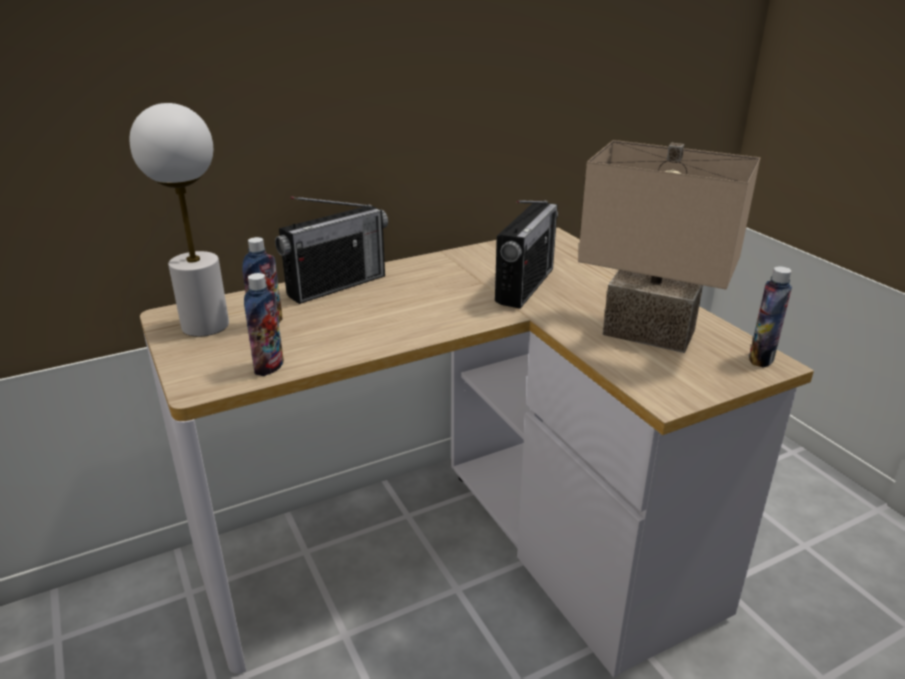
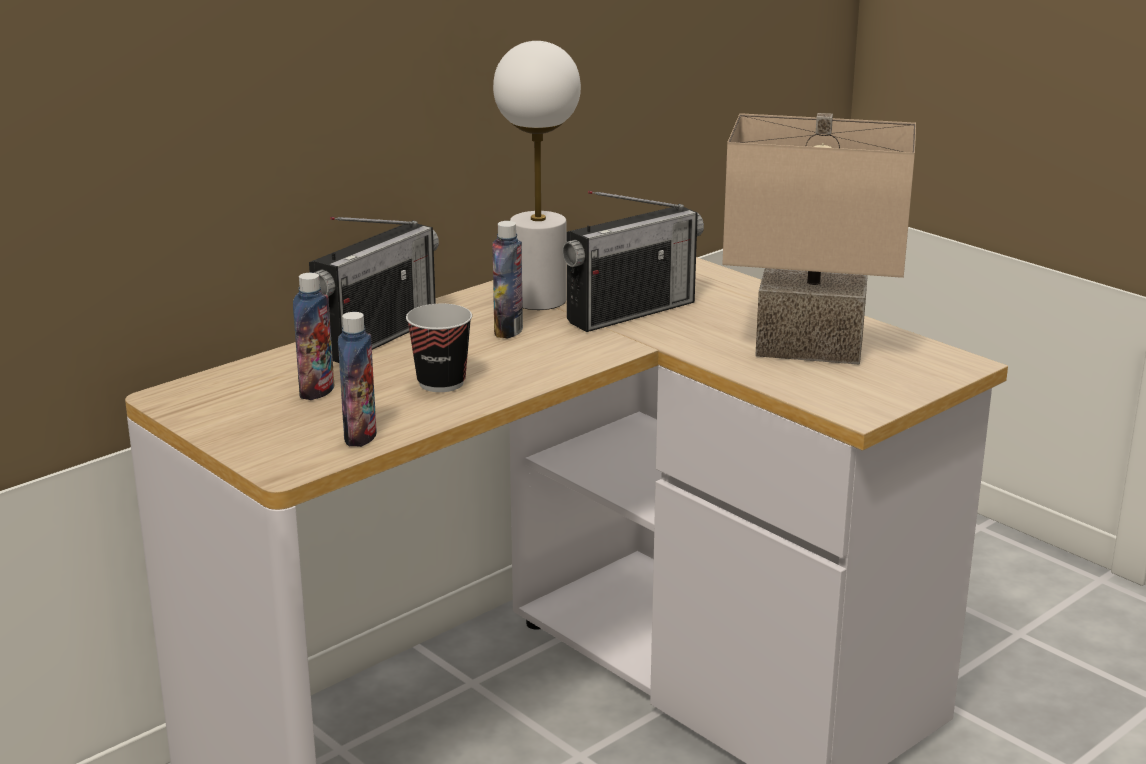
camera: 15 degrees left, 5 degrees down
(205, 325) = (232, 402): white table lamp -> white table lamp (538, 299)
(356, 328) = (441, 383): none -> cup
(525, 286) = (631, 312): radio -> radio turned 45 degrees clockwise
(761, 358) = (947, 360): bottle -> bottle (508, 330)

